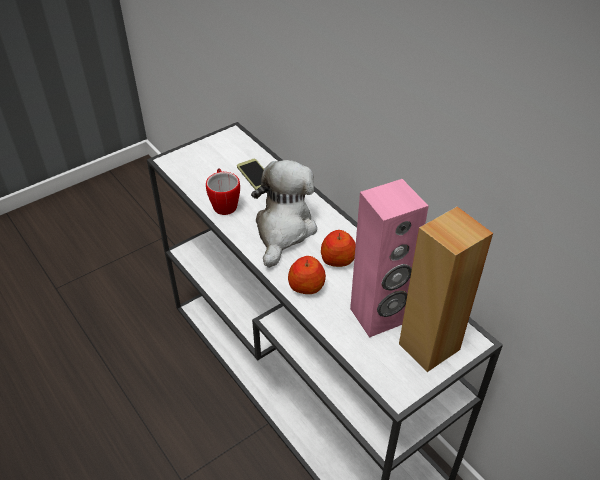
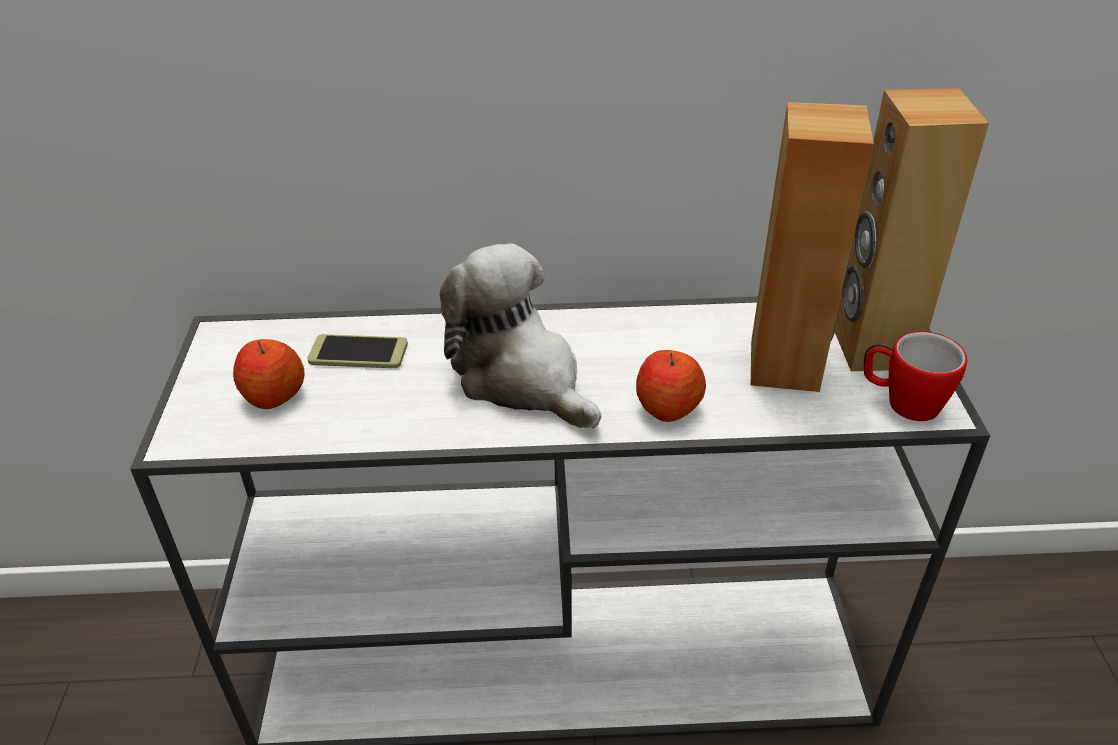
camera: 55 degrees left, 5 degrees down
(224, 203) = (383, 417): mug -> mug (902, 402)
(337, 259) = (639, 352): apple -> apple (273, 394)
(379, 316) = (785, 365): pink speaker -> brown speaker

